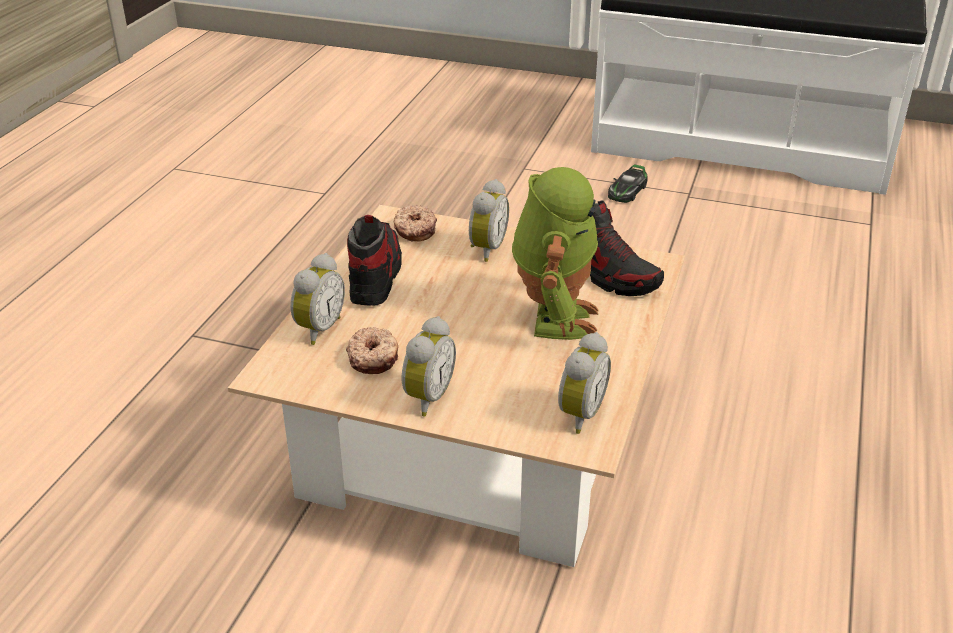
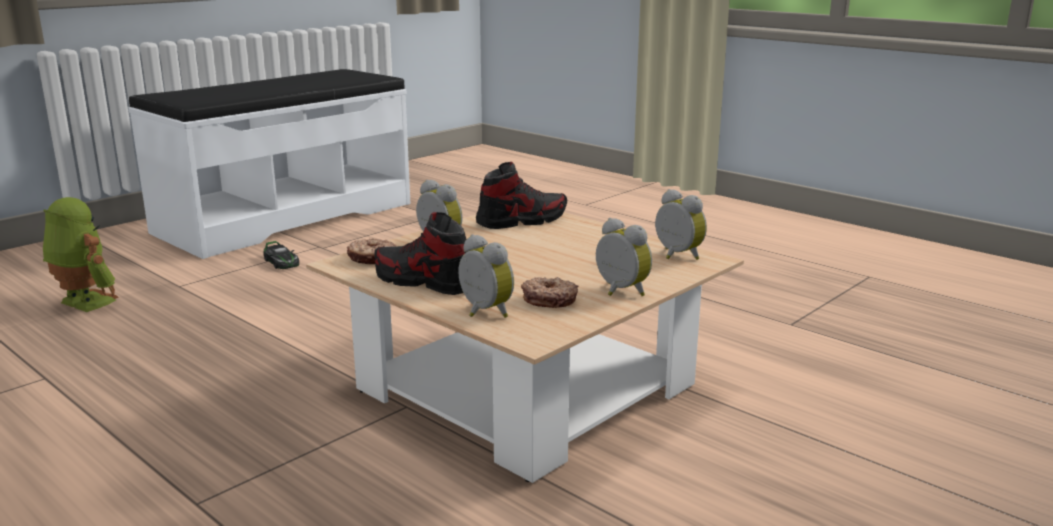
camera: 65 degrees left, 15 degrees down
(553, 318) = (557, 242): toy robot -> toy robot (83, 303)

